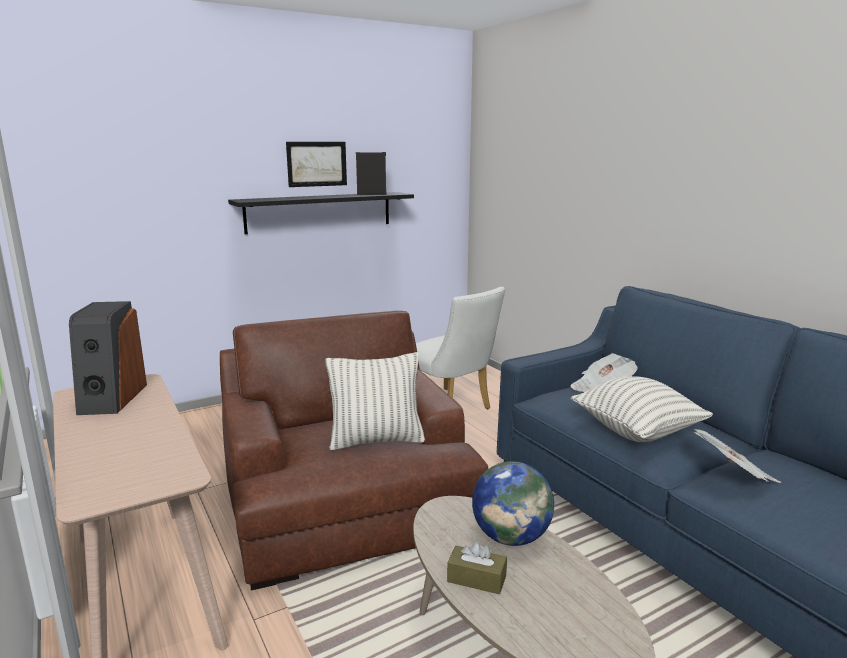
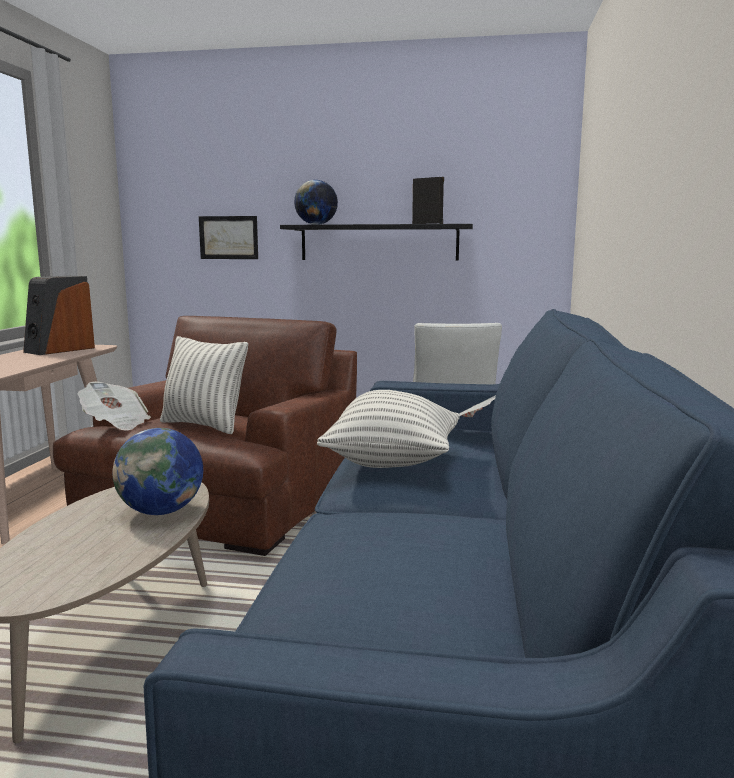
camera: 40 degrees right, 5 degrees down
(267, 199) = (316, 224): none -> globe
(317, 164) = (378, 192): picture -> picture (228, 237)
(476, 579) = (77, 521): brown tissue box -> none
(733, 476) = (374, 512): newspaper -> newspaper (116, 423)

